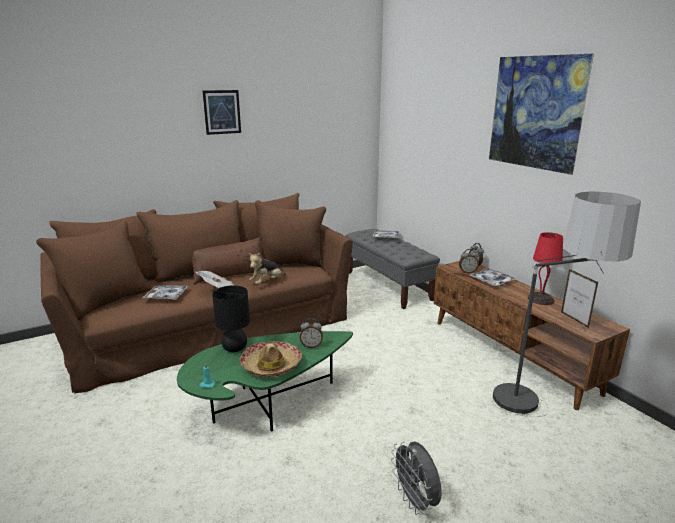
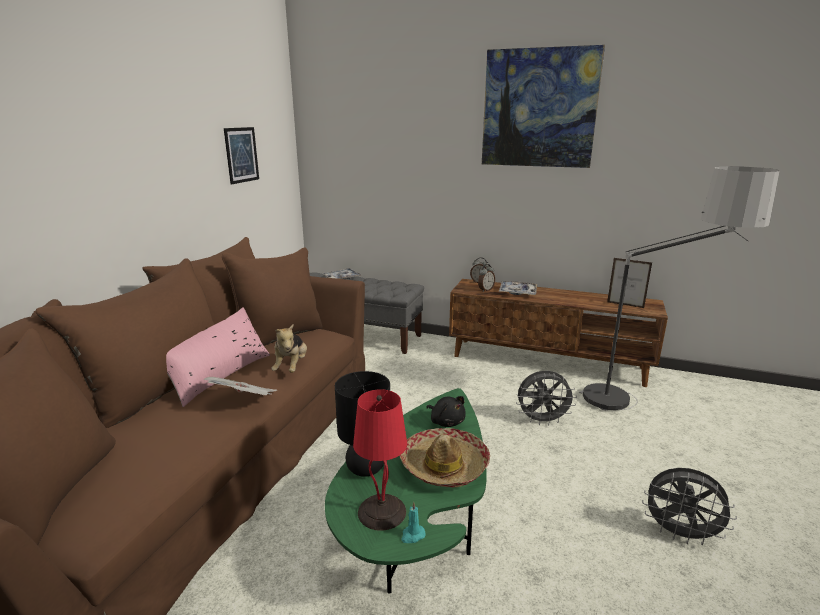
camera: 40 degrees left, 0 degrees up
(166, 296) = (165, 442): tray -> none
(222, 112) = (120, 118): picture -> picture (241, 155)
(229, 275) = (219, 375): brown pillow -> pink pillow
(311, 346) = (446, 421): alarm clock -> black plush toy
(434, 390) = (542, 420): none -> grey fan
(540, 299) = (576, 296): red table lamp -> red table lamp (380, 512)

